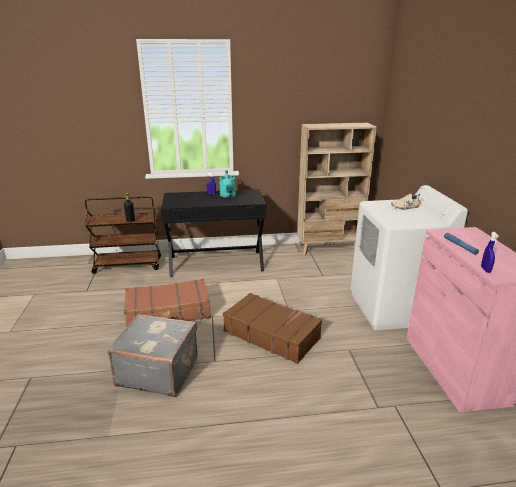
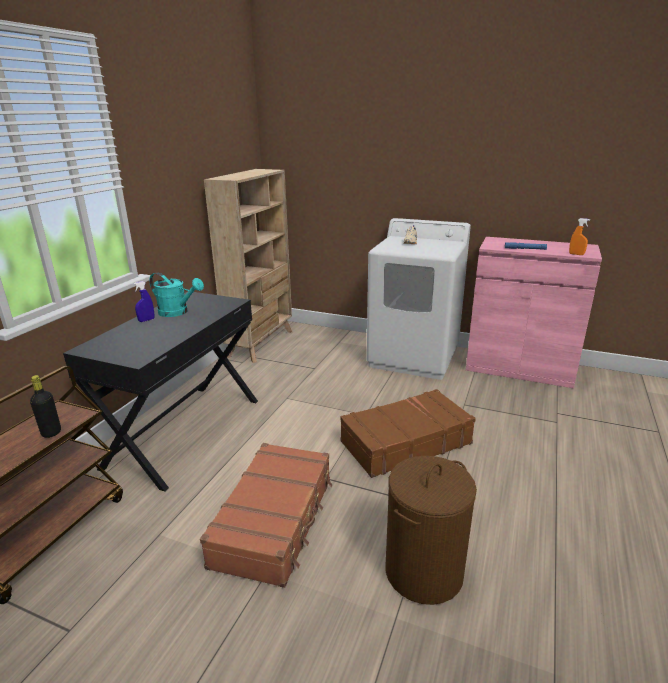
camera: 60 degrees left, 0 degrees up
(158, 371) = (423, 572): grey suitcase -> brown laundry basket
(485, 270) = (576, 254): blue spray bottle -> orange spray bottle

